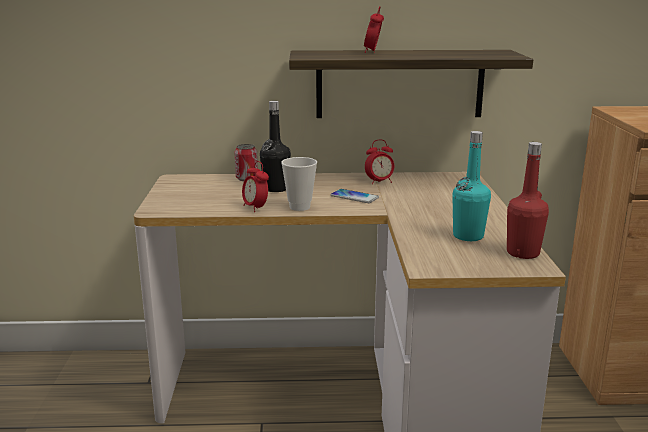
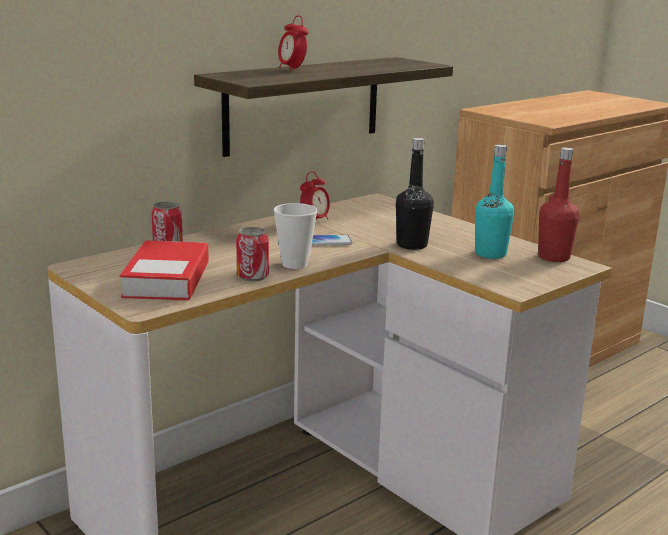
camera: 40 degrees left, 0 degrees up
(203, 197) = (167, 279): none -> book
(255, 208) = (252, 276): alarm clock -> can
(276, 188) = (226, 251): black bottle -> black bottle (412, 245)

